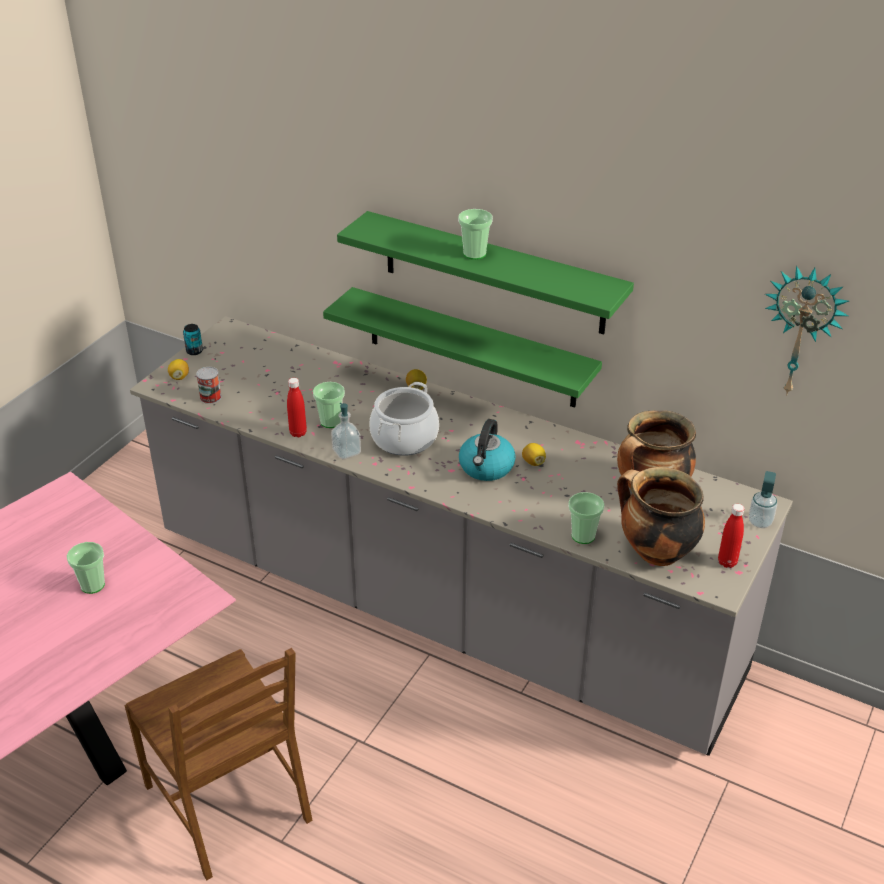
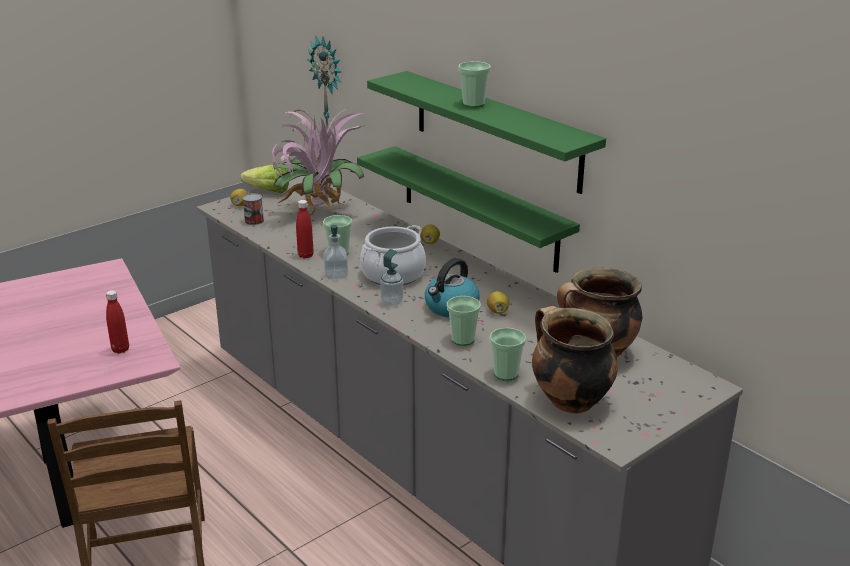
camera: 20 degrees right, 10 degrees down
(92, 585) = (77, 334): cup -> cup (462, 339)
(194, 351) = (265, 191): can -> lettuce
(274, 373) = (317, 214): none -> potted plant
(727, 562) = (639, 423): red bottle -> red bottle (120, 349)
(760, 522) = (695, 399): soap dispenser -> soap dispenser (392, 302)
(802, 330) = (753, 191): wall clock -> wall clock (329, 87)

